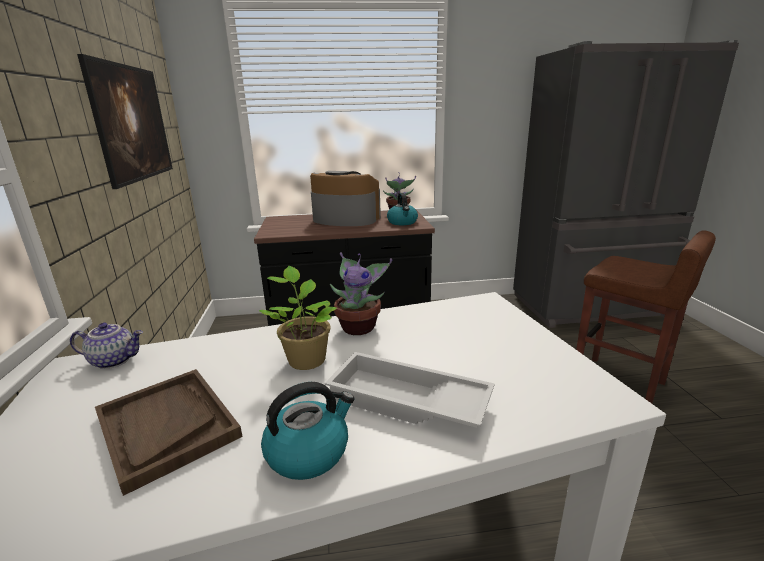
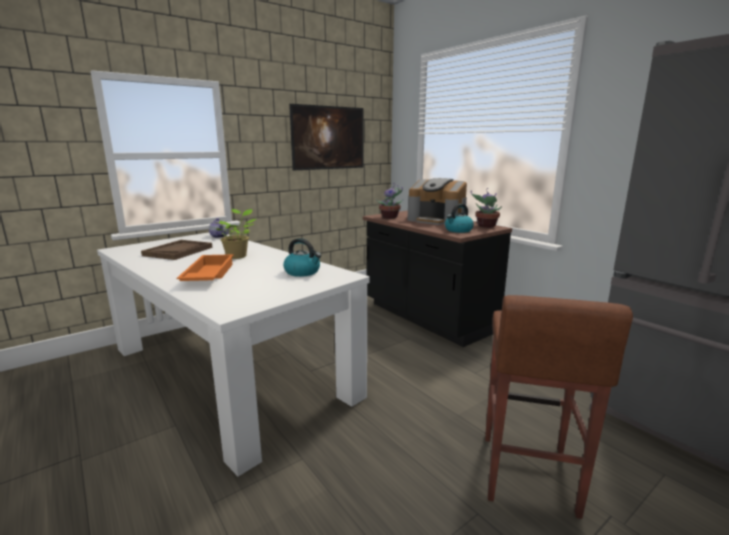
camera: 60 degrees right, 5 degrees down
(309, 452) = (167, 268): kettle -> kettle (303, 272)
(345, 219) = (437, 220): coffee machine -> coffee machine turned 135 degrees clockwise
(360, 327) = (279, 258): potted plant -> potted plant (390, 217)
(406, 402) = (207, 275): white tray -> orange tray

